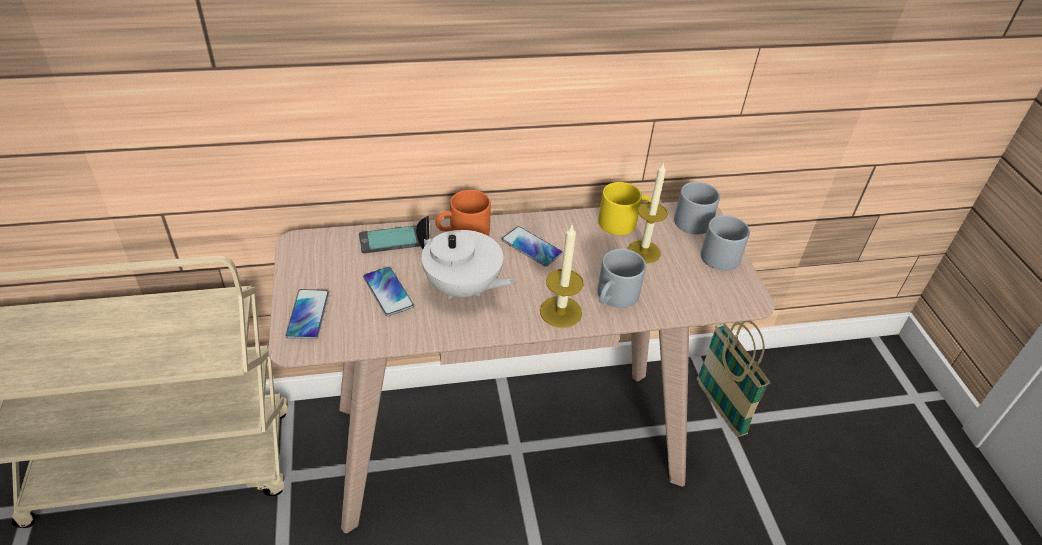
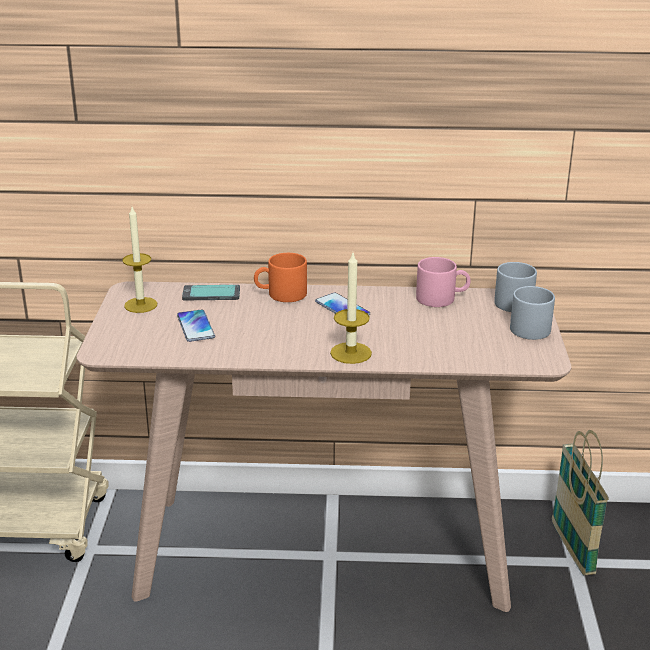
camera: 15 degrees right, 15 degrees down
(308, 315) = (119, 335): phone -> none
(463, 288) = (265, 330): white teapot -> none
(615, 297) = (408, 348): grey mug -> none
(623, 221) = (442, 298): yellow mug -> pink mug
(643, 252) = (452, 320): candle -> candle (140, 305)

